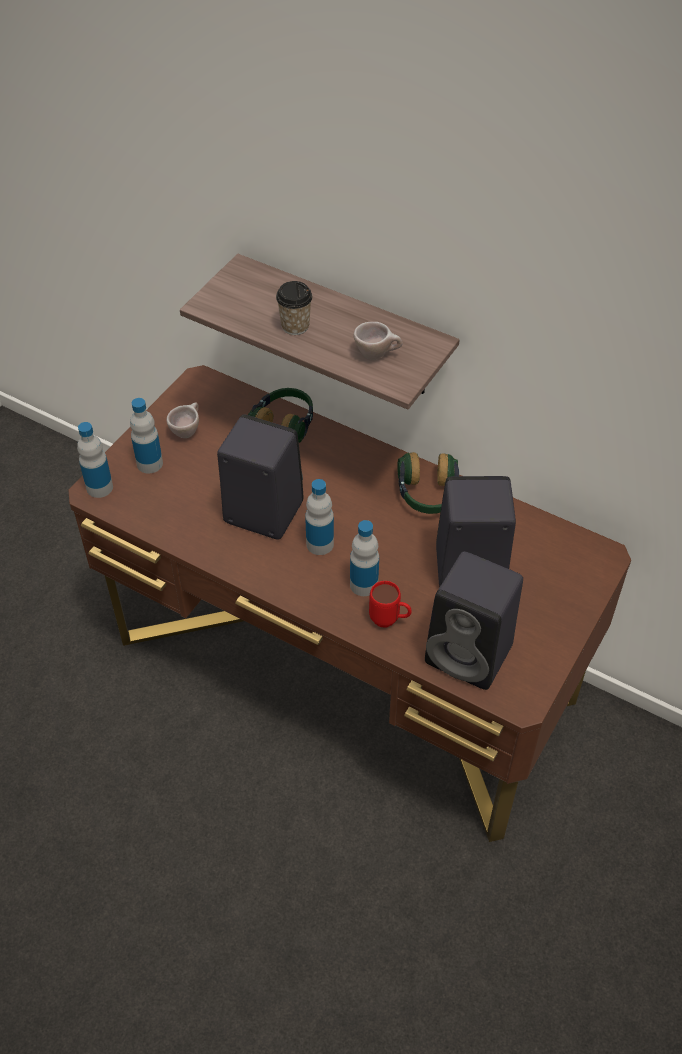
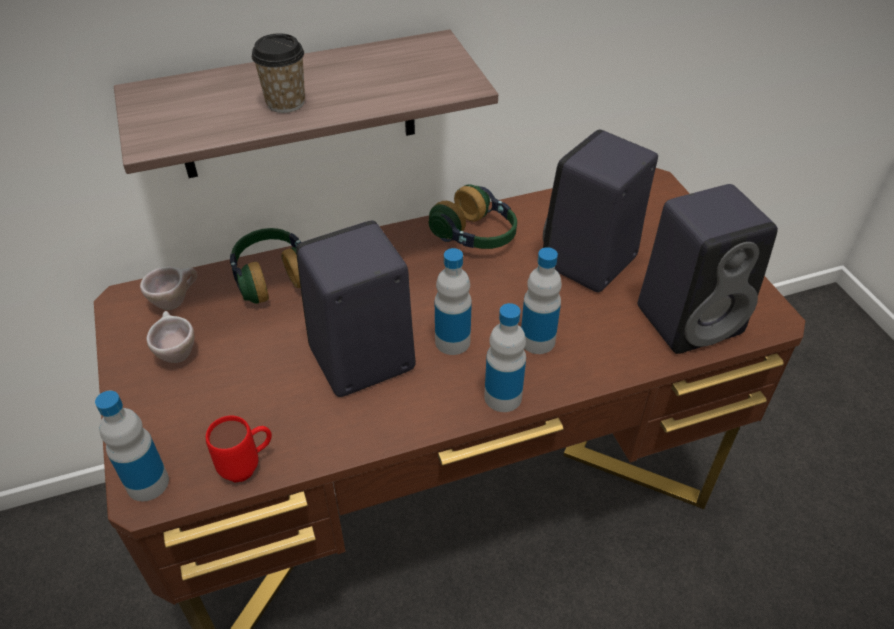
camera: 50 degrees left, 5 degrees down
(149, 463) = (176, 413): bottle -> bottle (503, 397)
(377, 354) = (405, 77): beige cup -> beige cup (176, 301)
(389, 621) = (600, 349): red mug -> red mug (248, 466)

